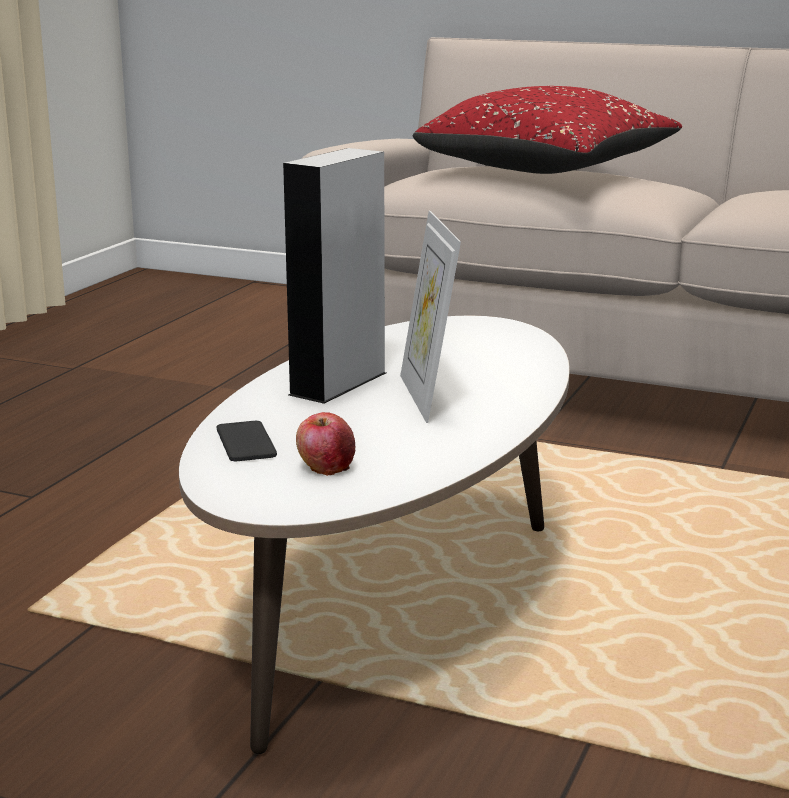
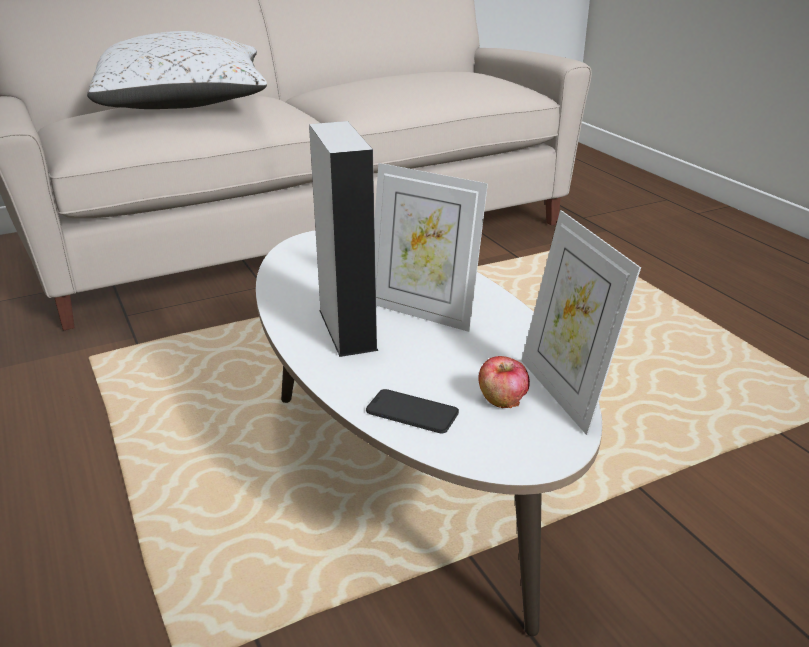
camera: 50 degrees left, 10 degrees up
(386, 486) = (564, 392): none -> picture frame
(547, 172) = (185, 104): red pillow -> white pillow

